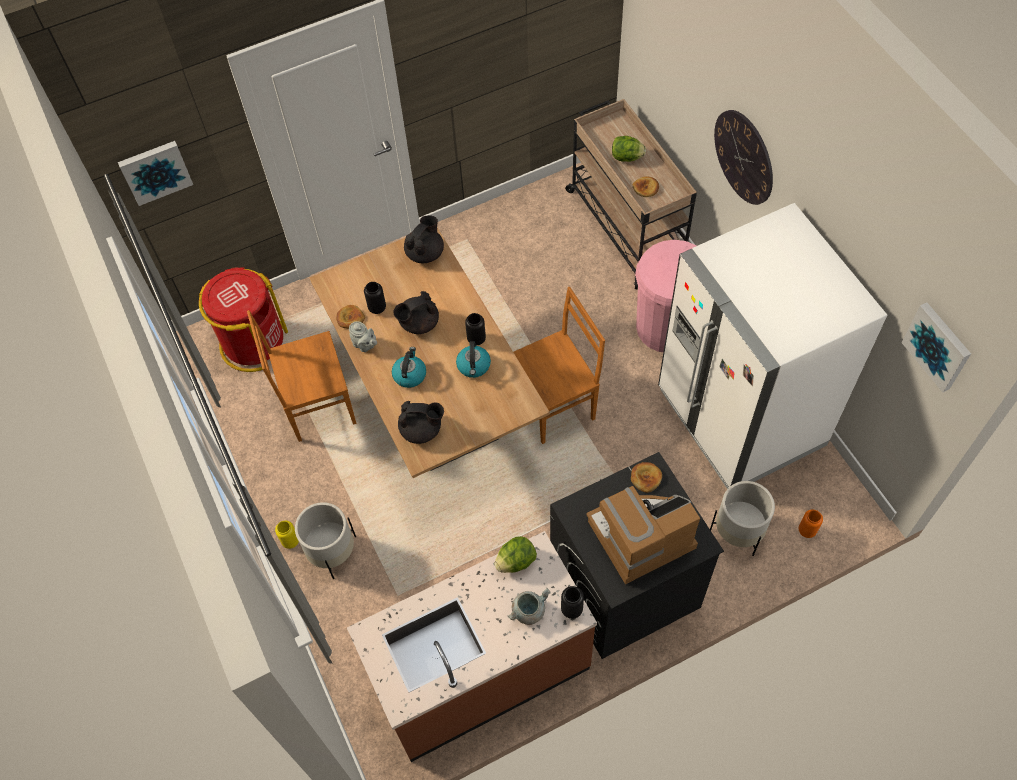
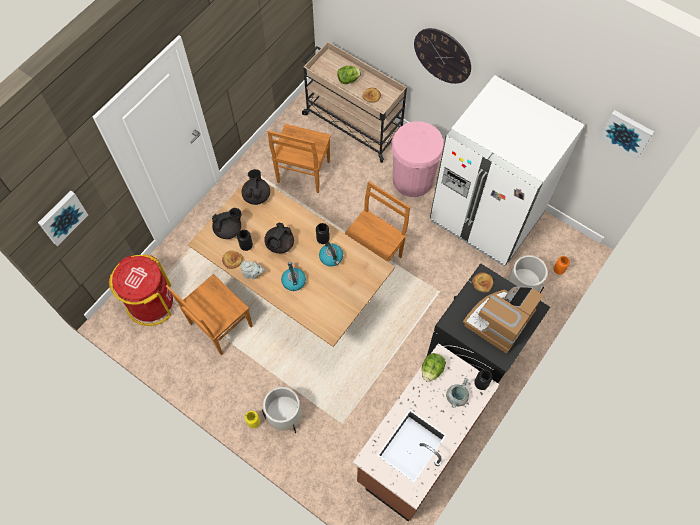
camera: 30 degrees left, 5 degrees up
(422, 430) = (322, 313): black teapot -> black teapot (228, 229)
(525, 263) = (303, 173): none -> brown chair

